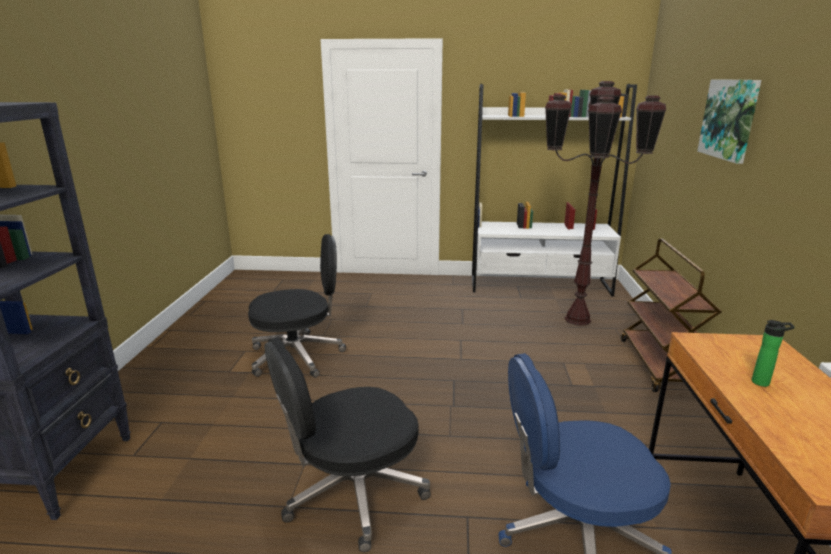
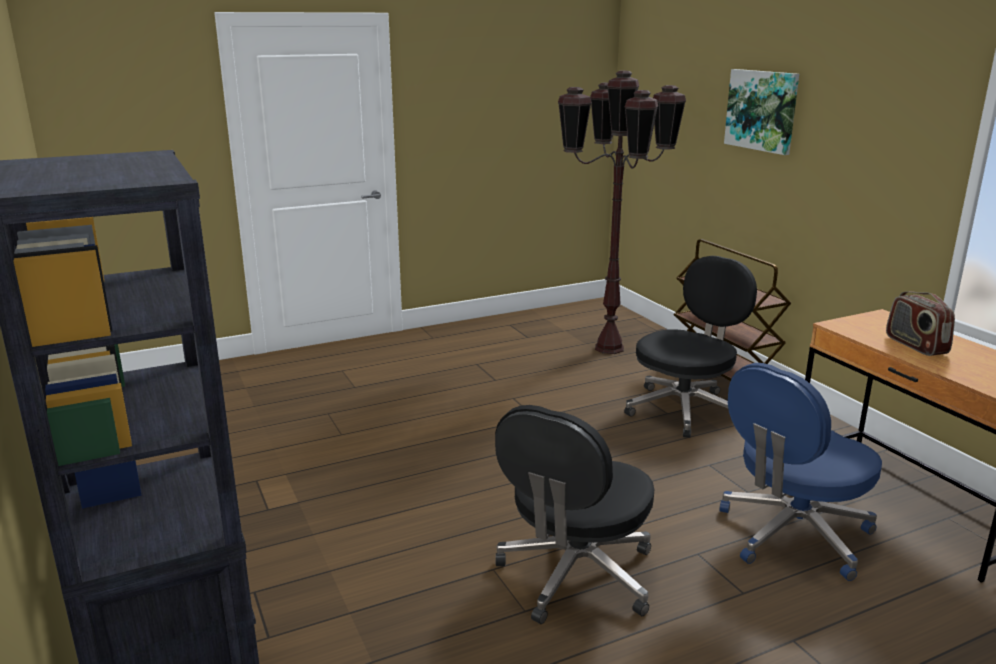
camera: 30 degrees left, 0 degrees up
(298, 355) = (339, 465): black office chair -> black office chair (685, 409)
(540, 286) = (534, 320): white bookcase -> none
(763, 383) = (915, 345): bottle -> radio

